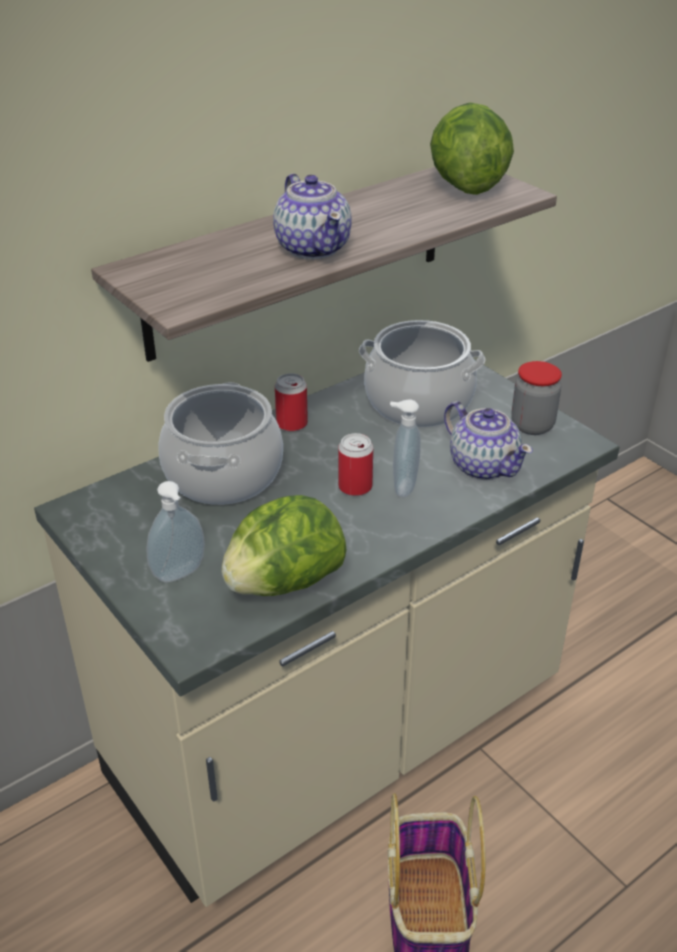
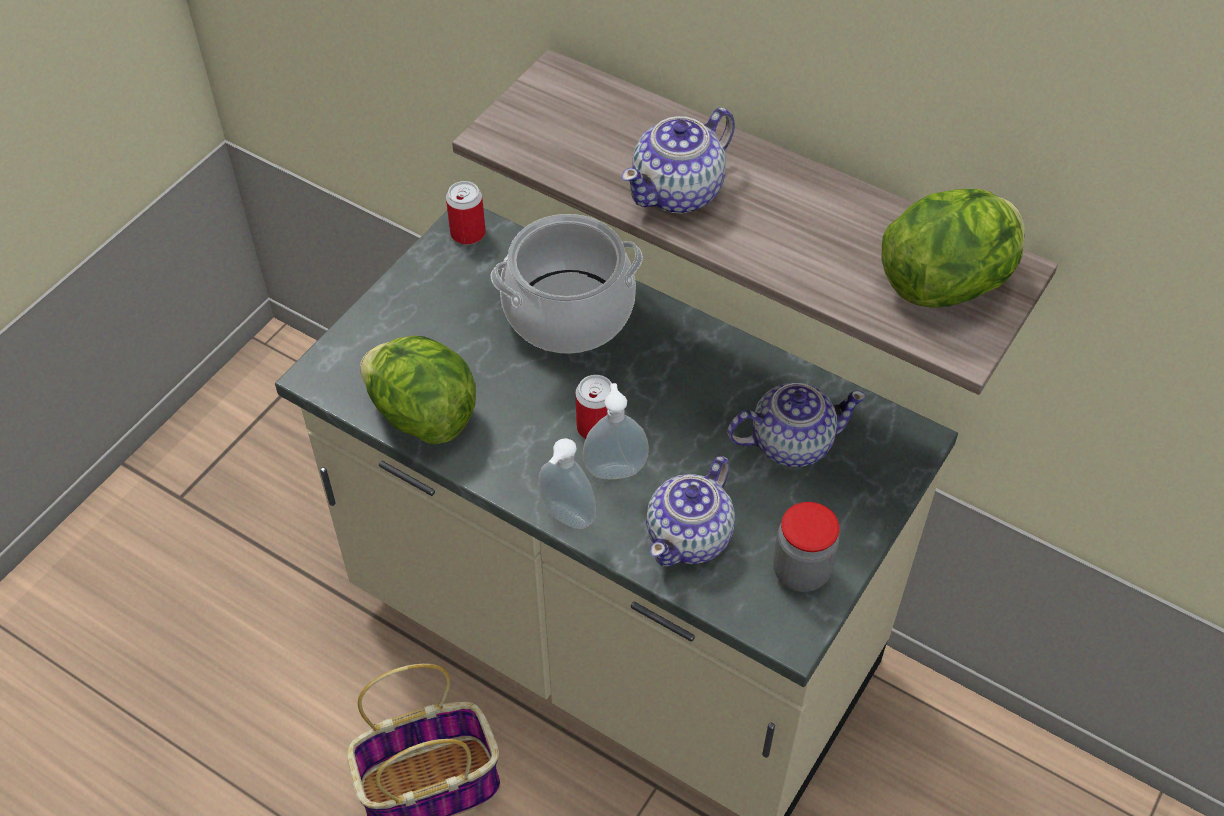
camera: 70 degrees right, 15 degrees up
(180, 575) = (405, 334): soap dispenser -> soap dispenser (565, 518)
(292, 424) = (685, 338): can -> can (468, 233)
(418, 403) = (790, 442): cooking pot -> teapot

